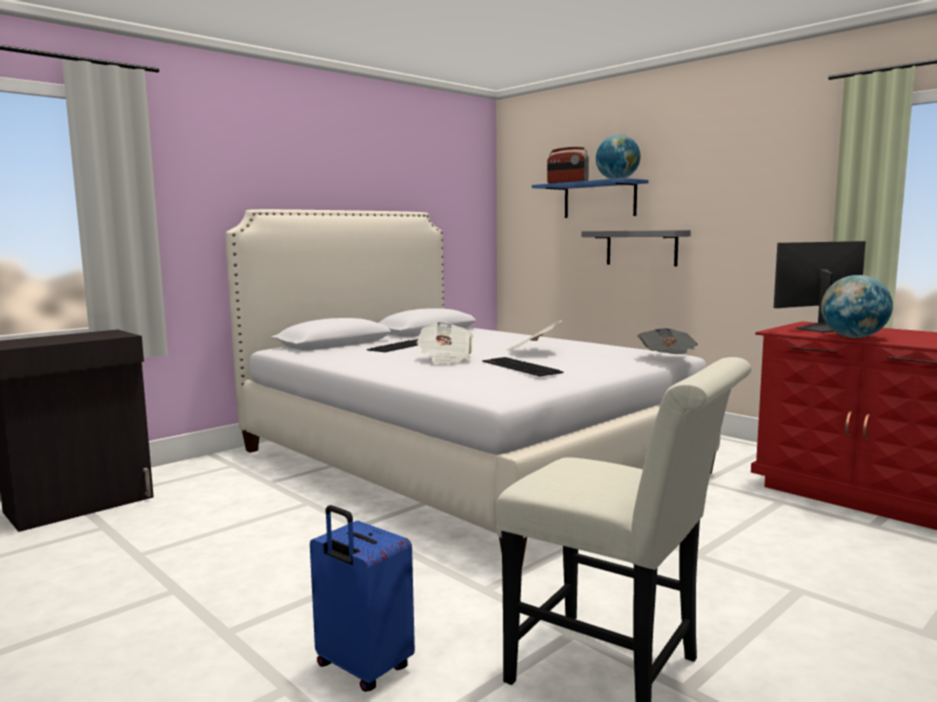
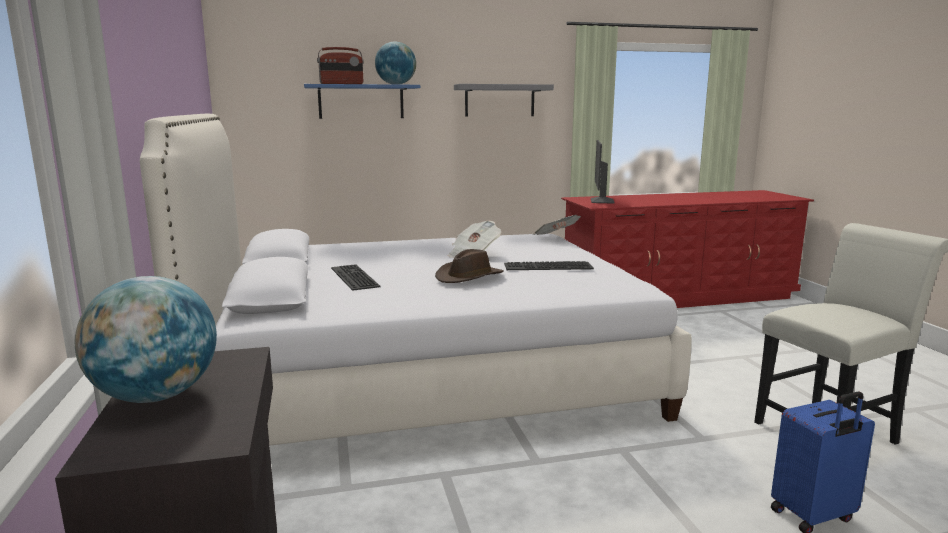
camera: 60 degrees left, 5 degrees up
(445, 359) = (469, 276): newspaper -> brown hat
(641, 248) = (410, 147): grey shelf -> grey shelf (499, 100)
(853, 337) = (639, 204): globe -> globe (156, 396)

